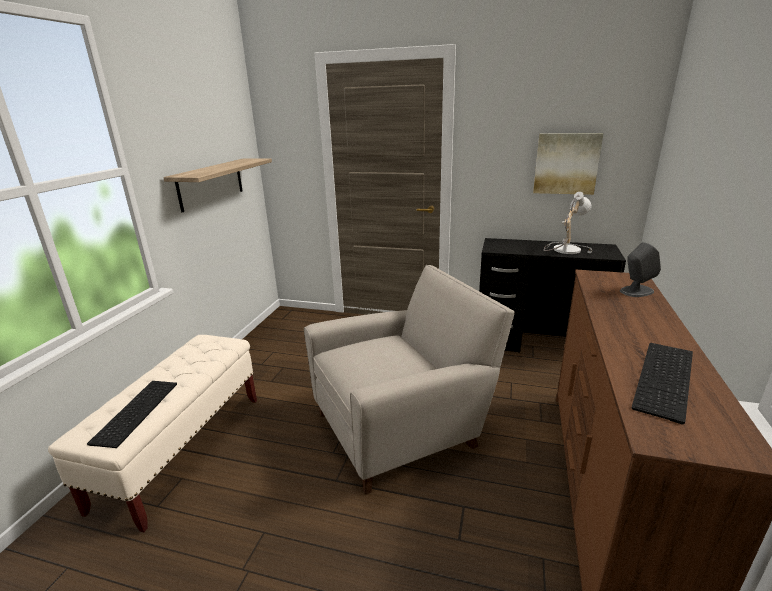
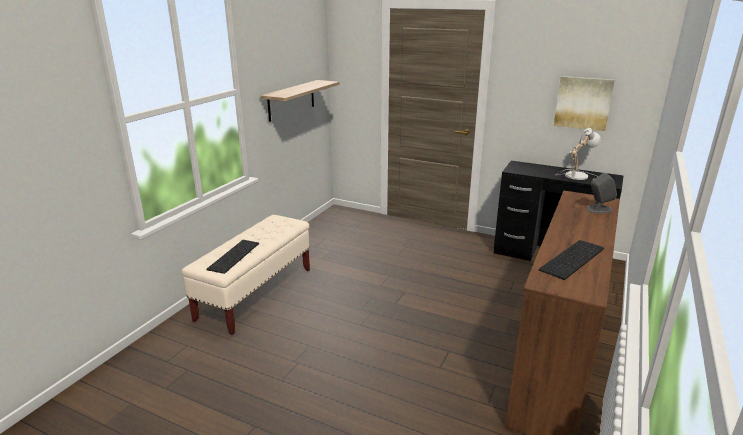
camera: 10 degrees right, 0 degrees up
(403, 426) = (417, 300): beige armchair -> none

